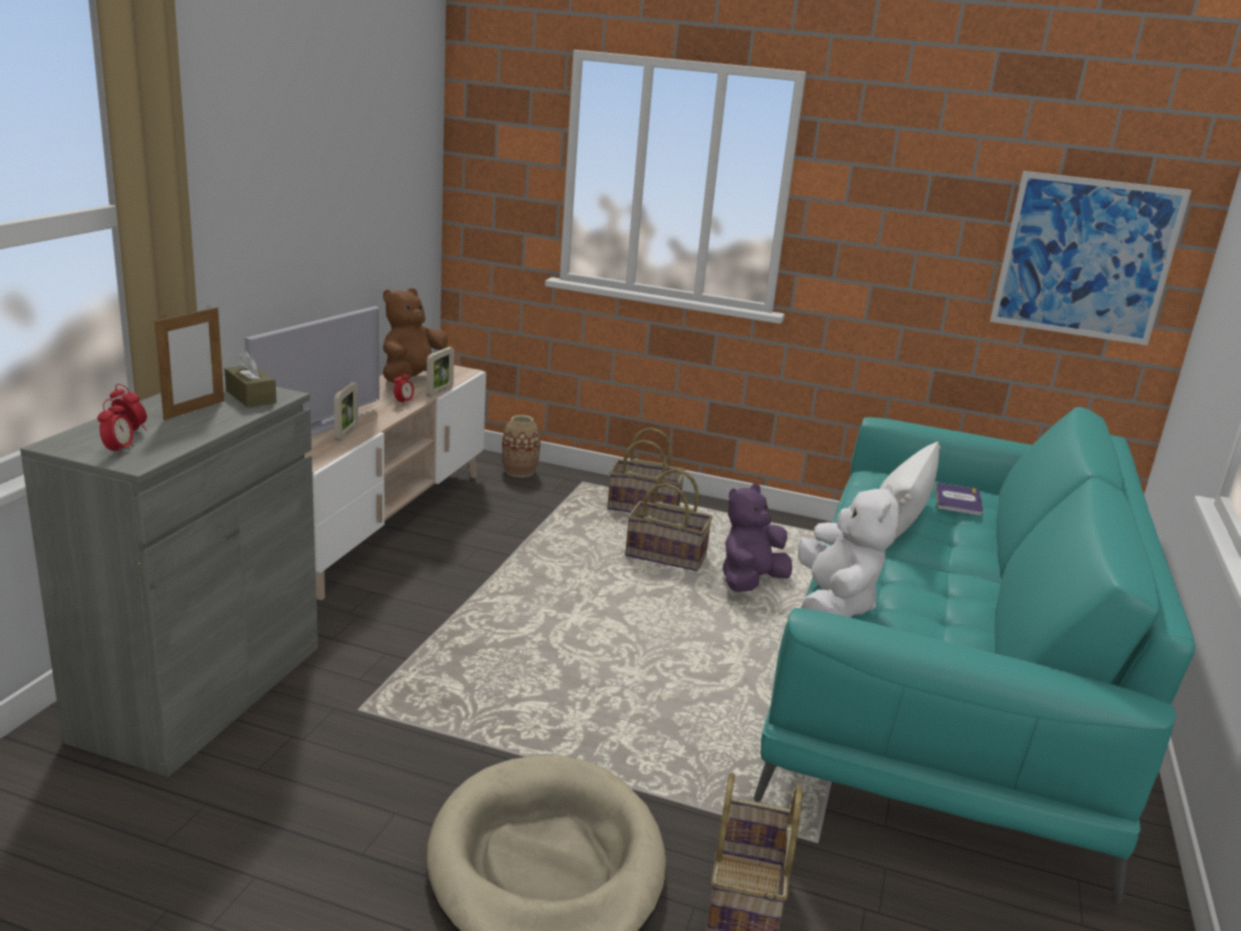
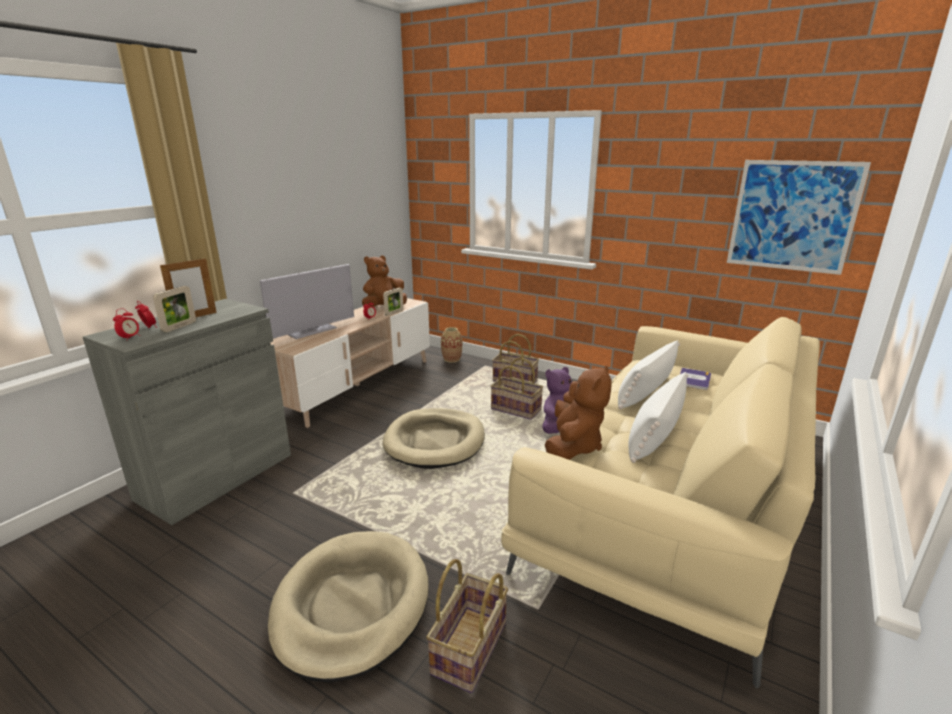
camera: 15 degrees right, 0 degrees up
(251, 397) = (233, 310): brown tissue box -> none
(346, 433) = (327, 335): picture frame -> picture frame (179, 327)
(557, 613) = (435, 441): none -> beige dog bed
(834, 605) = (573, 446): white plush toy -> brown plush toy
(938, 585) = (654, 436): none -> white pillow
(941, 679) = (670, 498): turquoise sofa -> beige sofa

